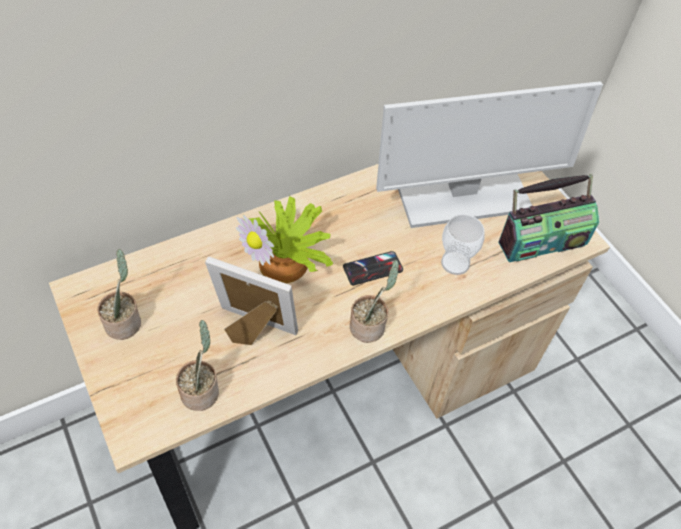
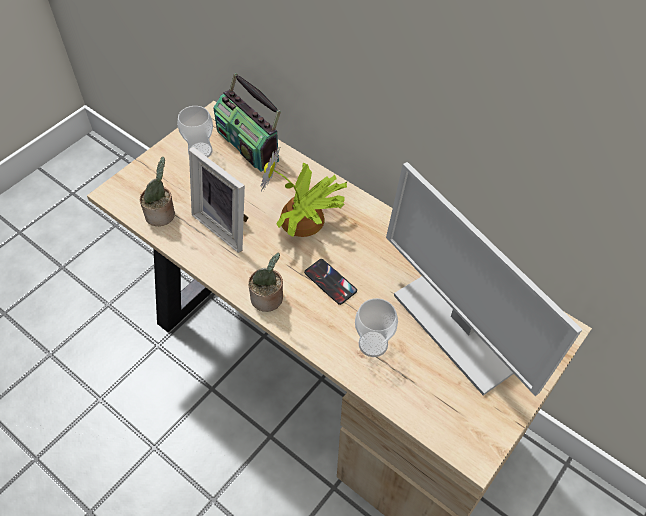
camera: 70 degrees right, 0 degrees up
(125, 322) = (200, 151): potted plant -> cup
(253, 331) = (226, 225): picture frame -> picture frame turned 135 degrees clockwise
(541, 241) = (447, 415): radio -> radio (249, 144)

